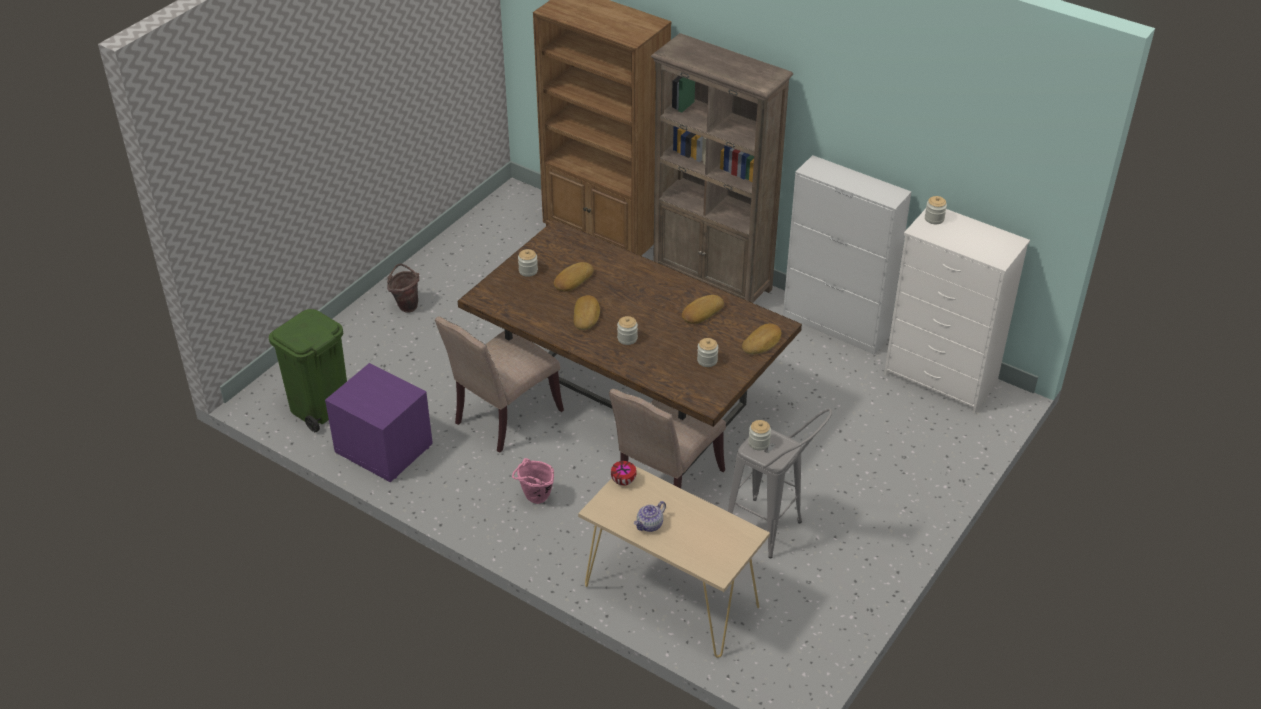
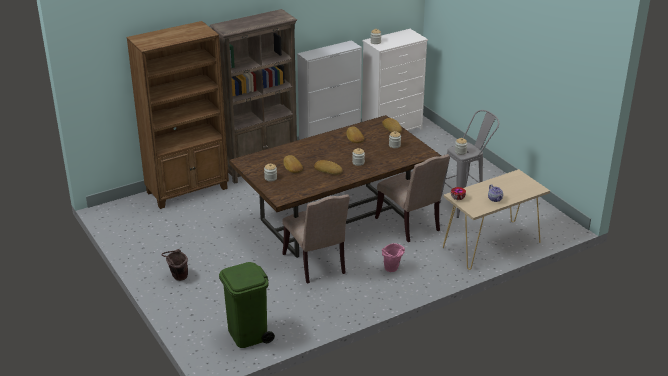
camera: 65 degrees left, 10 degrees down
(382, 449) = (308, 317): purple nightstand -> none

